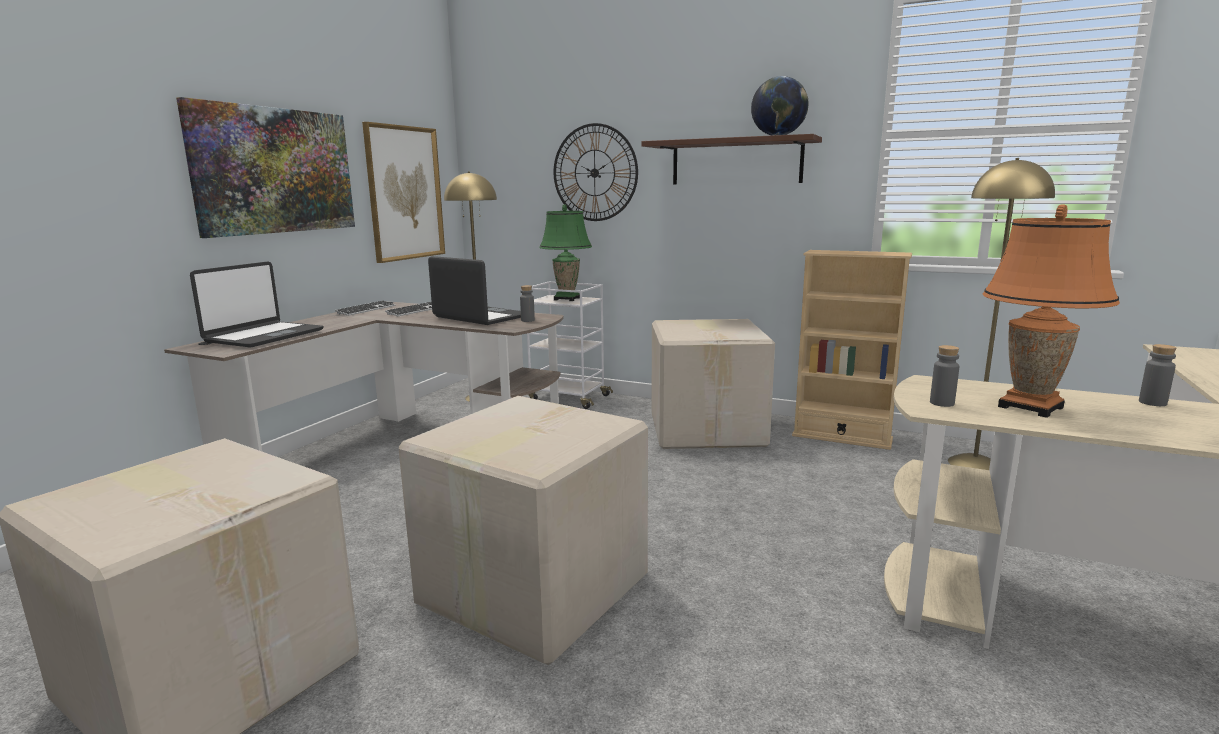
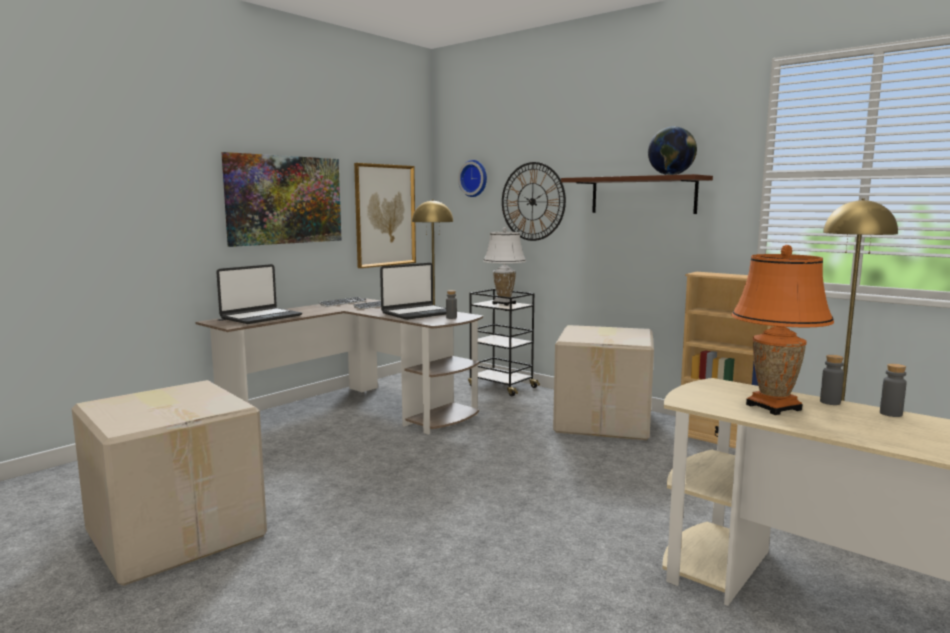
camera: 15 degrees right, 5 degrees down
(480, 317) = (418, 313): laptop -> laptop turned 90 degrees clockwise
(515, 145) = (474, 178): none -> wall clock
(530, 590) = (397, 515): cardboard box -> none
(567, 299) = (504, 303): green table lamp -> white table lamp
(568, 398) = (501, 387): white cart -> black cart
(942, 403) = (702, 398): grey bottle -> grey bottle (830, 402)

